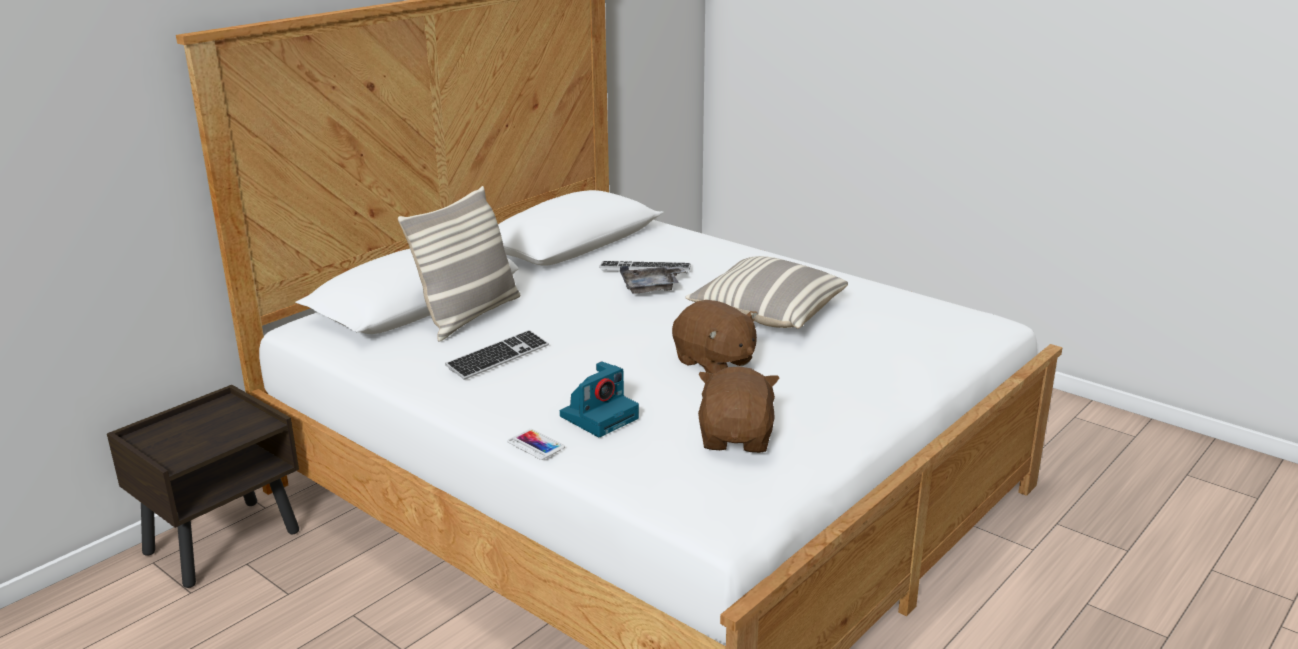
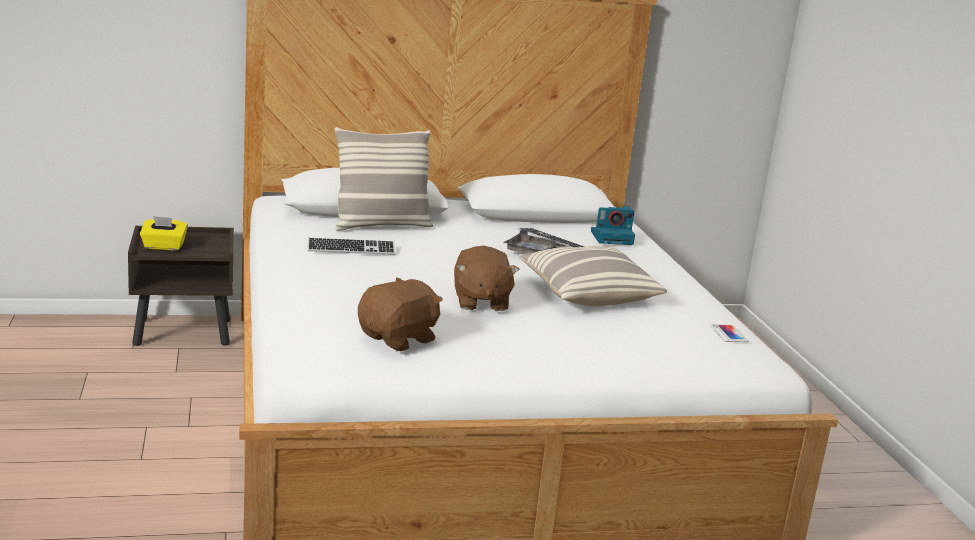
camera: 35 degrees right, 5 degrees down
(186, 446) = (163, 247): none -> yellow tissue box
(536, 445) = (278, 293): phone -> phone (728, 333)
(600, 416) = (343, 296): camera -> camera (612, 237)

